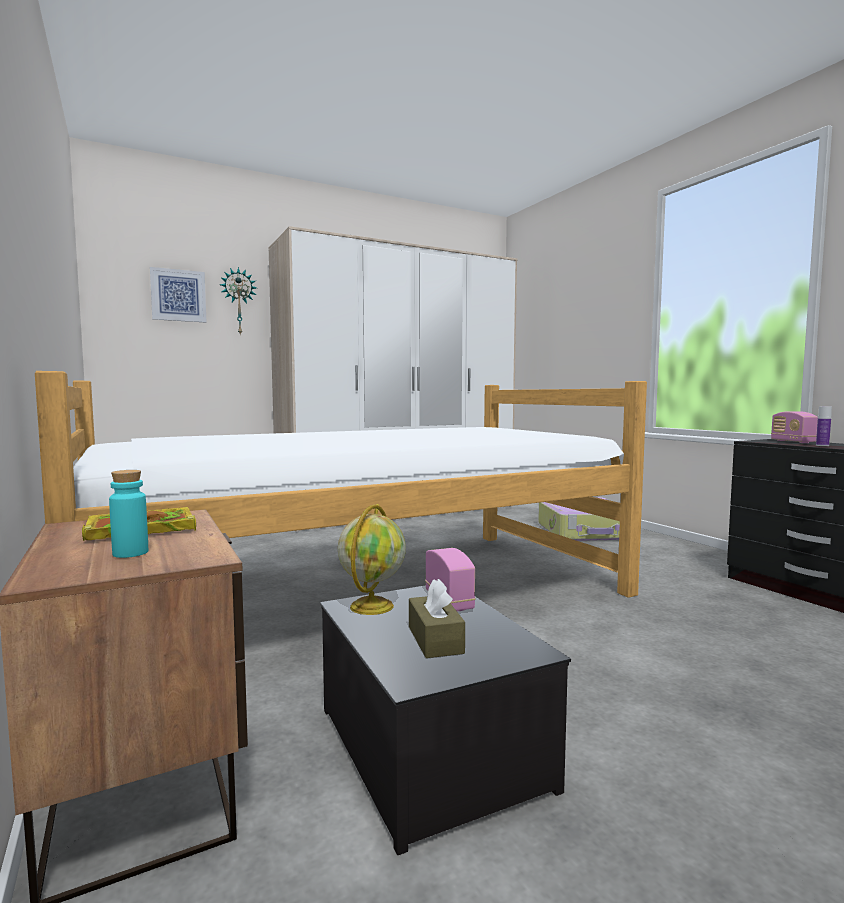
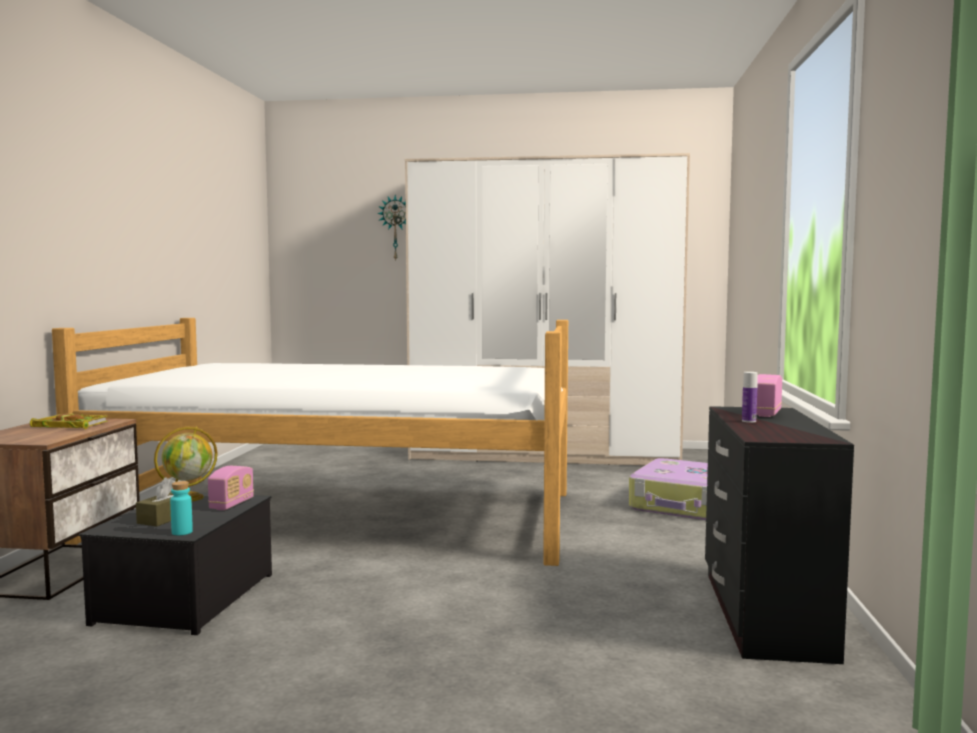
camera: 35 degrees right, 0 degrees up
(130, 553) = (29, 435): turquoise bottle -> turquoise bottle (182, 532)
(178, 295) = (343, 227): picture -> none

